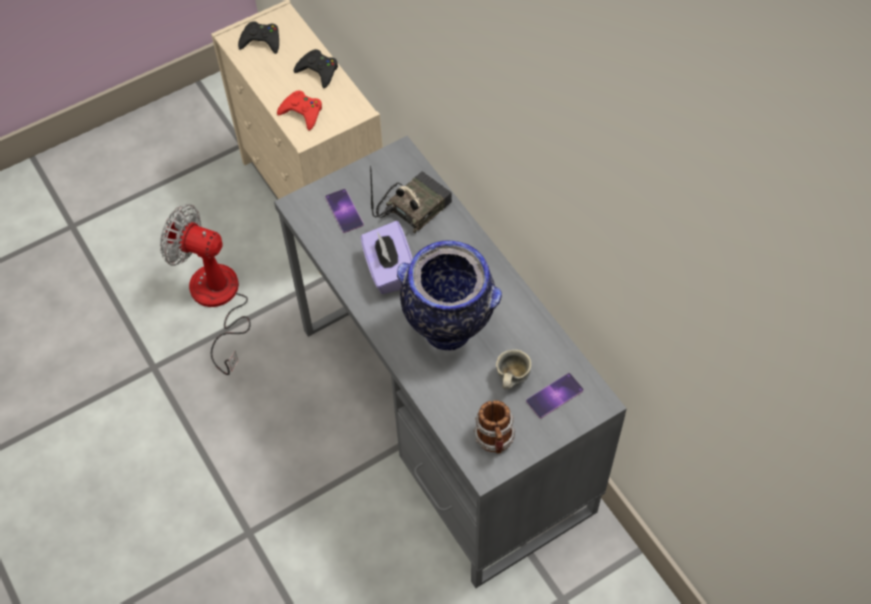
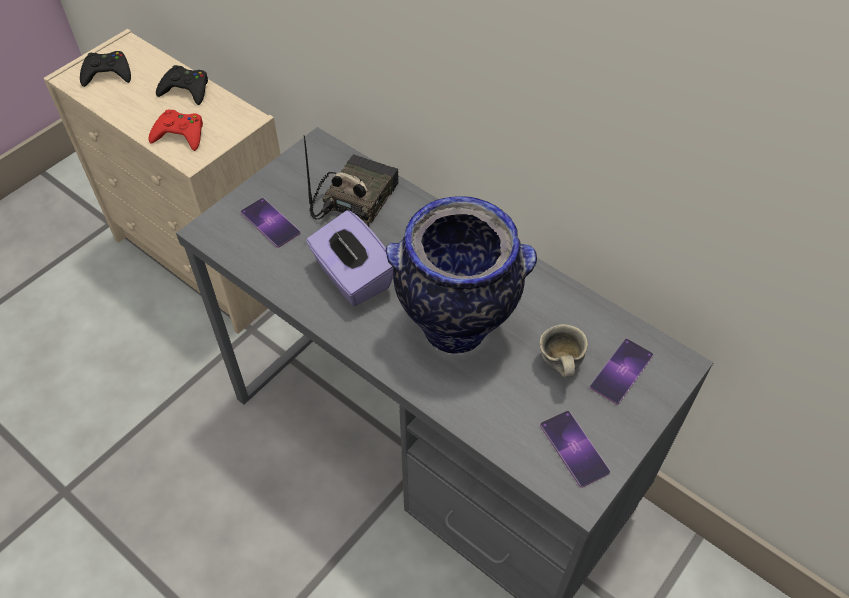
camera: 20 degrees left, 5 degrees down
(217, 302) = (125, 394): fan -> none
(495, 439) = (574, 448): mug -> phone

